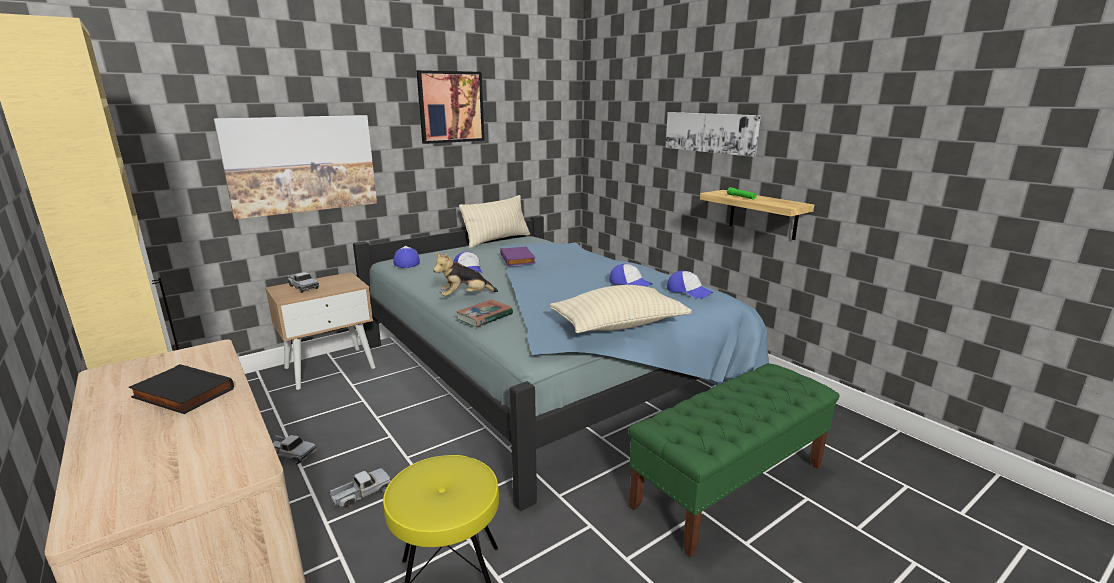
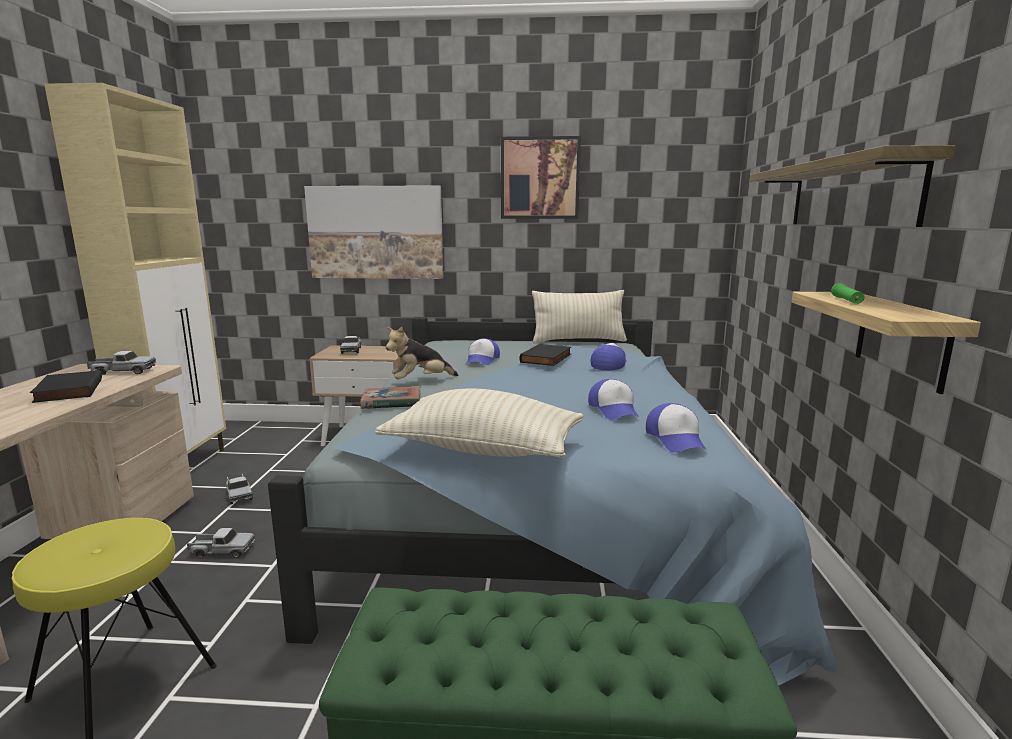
camera: 40 degrees right, 5 degrees down
(180, 362) = (123, 372): none -> toy truck
(406, 262) = (447, 344): cap -> cap (609, 364)
(465, 297) = (421, 381): plush toy -> plush toy turned 45 degrees counterclockwise
(518, 259) = (547, 358): purple book -> black book
(710, 132) = (850, 194): picture -> shelf

